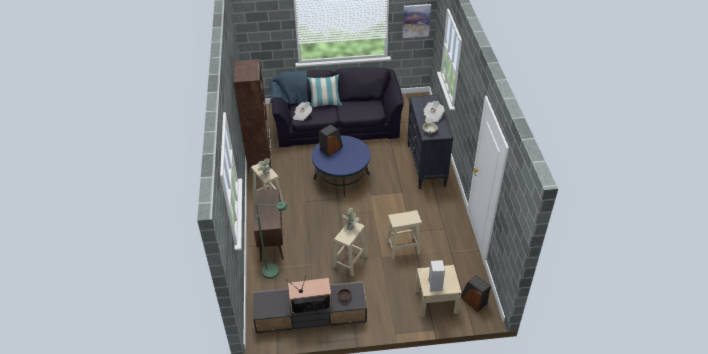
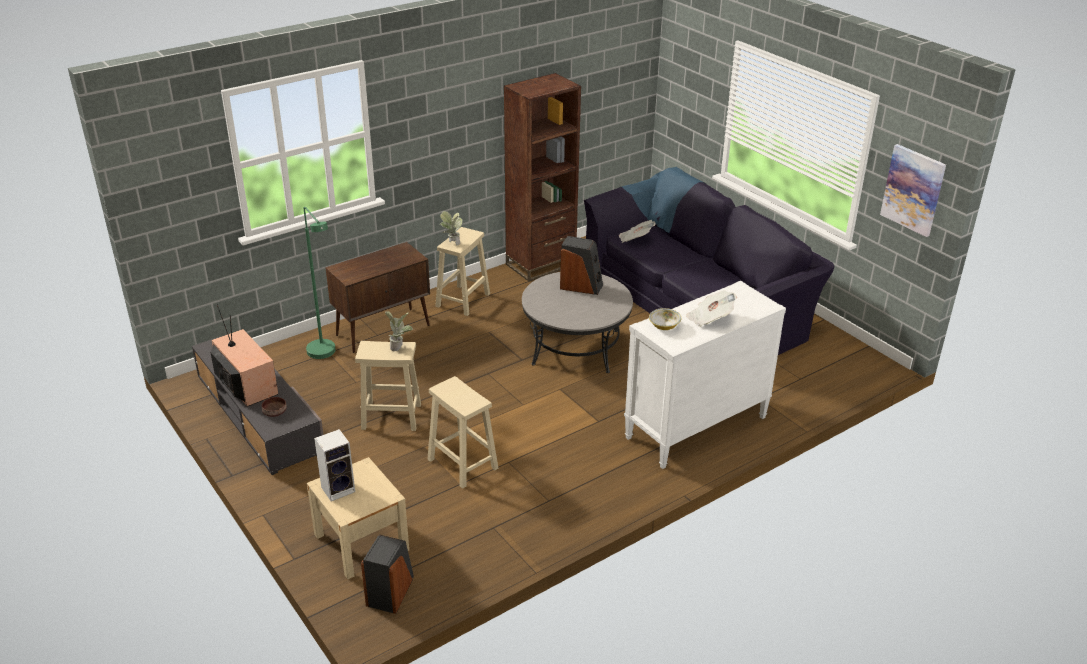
camera: 60 degrees right, 10 degrees down
(325, 104) = (689, 250): pillow -> none
(341, 176) = (576, 347): blue coffee table -> grey coffee table
(426, 165) = (696, 428): black dresser -> white dresser

